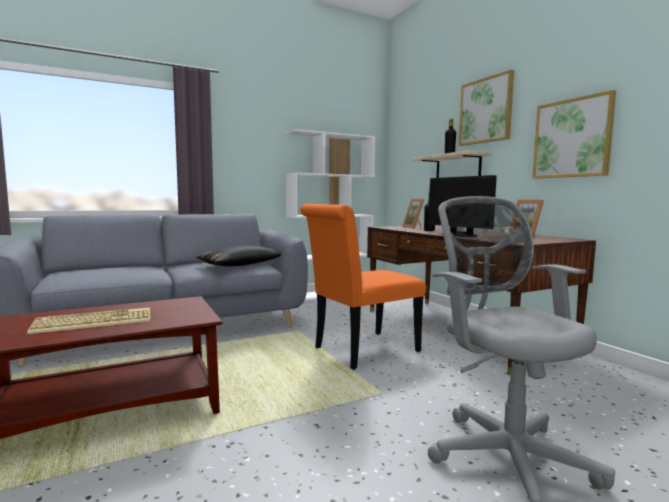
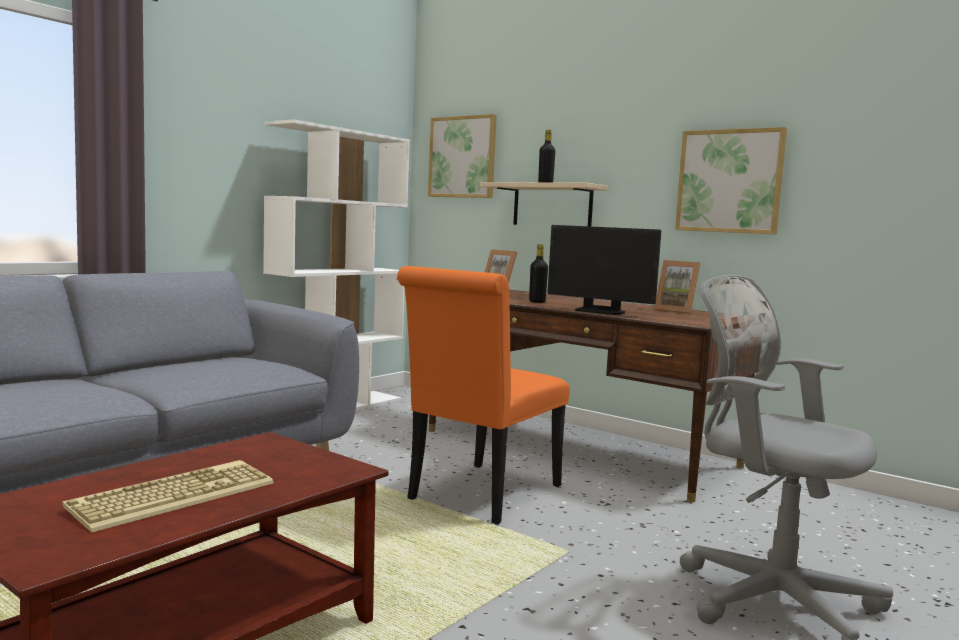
camera: 25 degrees left, 0 degrees up
(242, 265) = (252, 368): black pillow -> none
(486, 110) = (600, 124): picture -> picture (462, 157)

